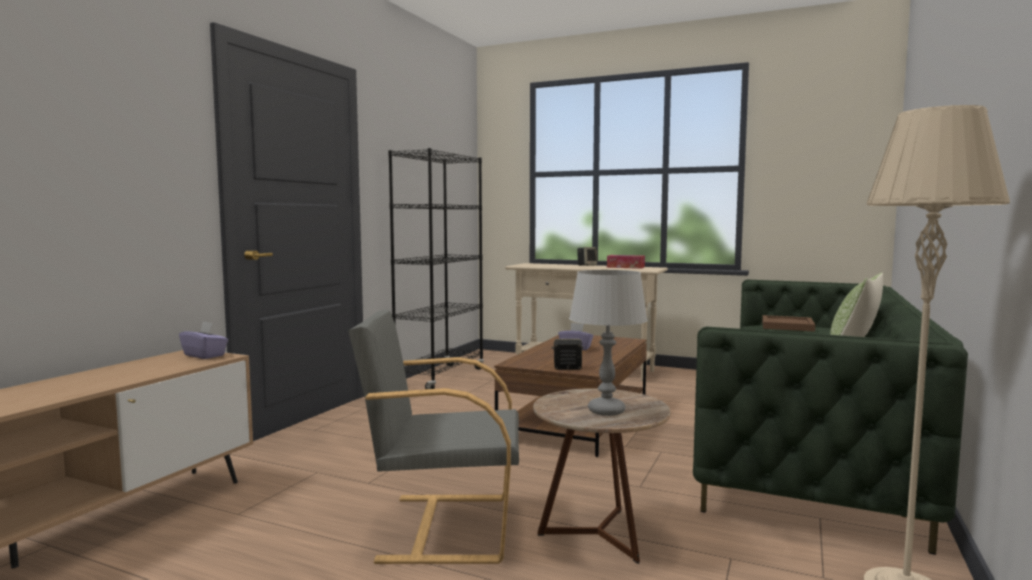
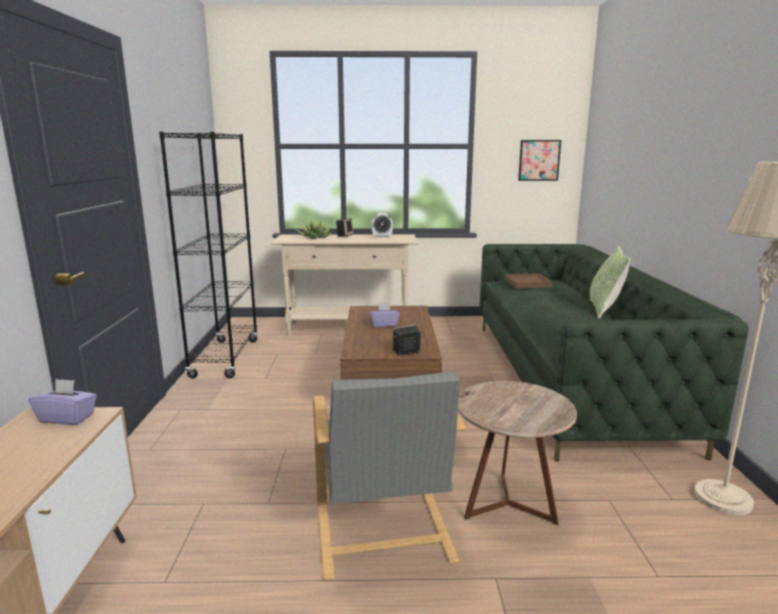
camera: 25 degrees left, 10 degrees up
(443, 526) = (382, 534): grey armchair -> grey armchair turned 75 degrees counterclockwise
(553, 265) = (314, 237): none -> potted plant
(606, 411) = (527, 410): grey table lamp -> none
(625, 267) = (382, 236): tissue box -> alarm clock
(832, 182) = (539, 160): none -> picture

